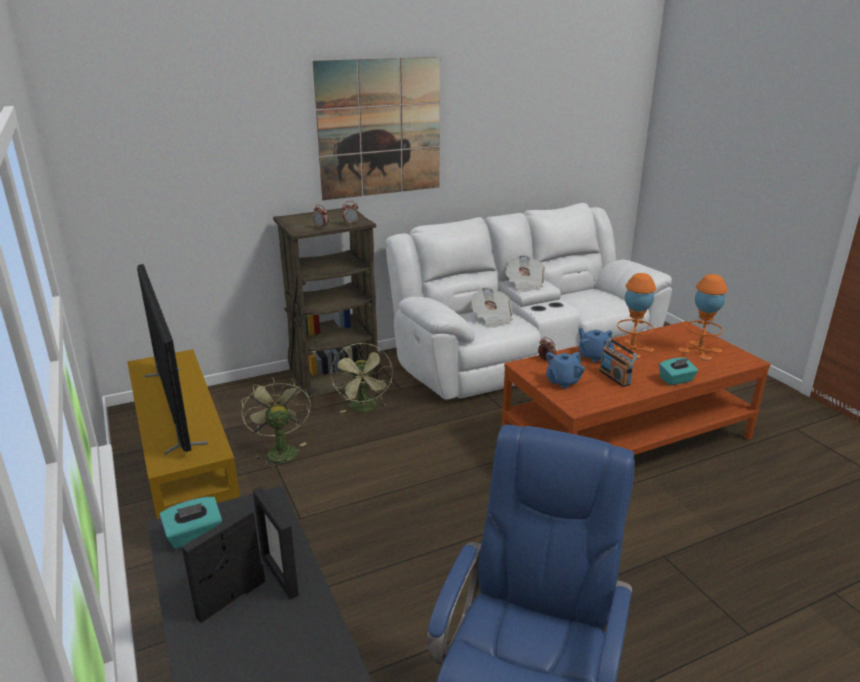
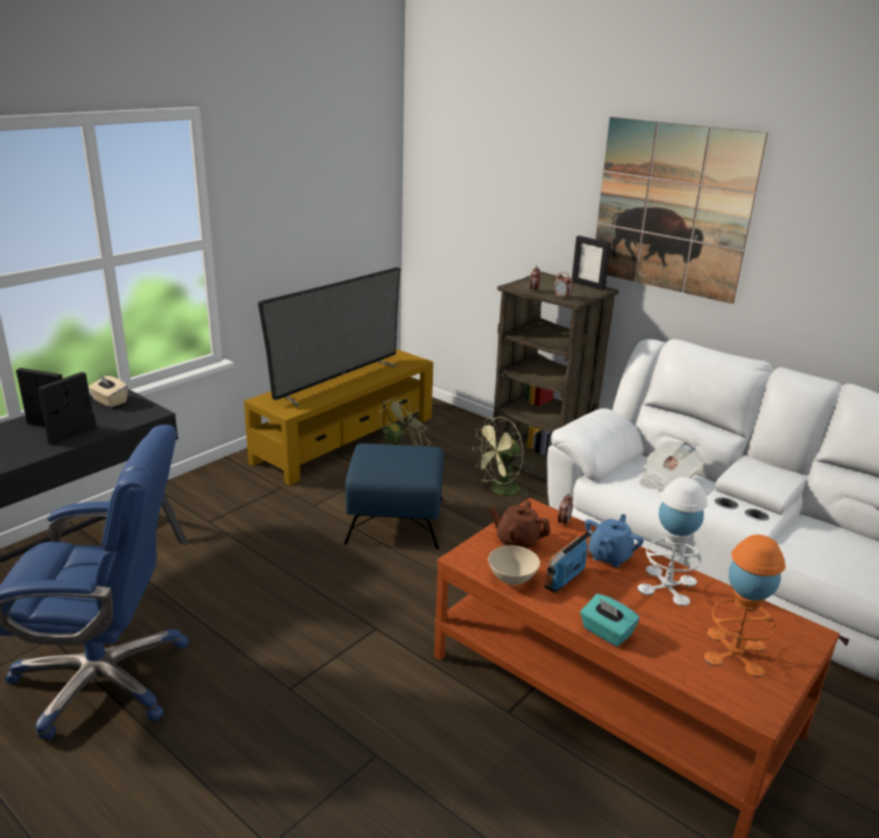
camera: 65 degrees right, 0 degrees up
(194, 536) = (109, 401): turquoise tissue box -> beige tissue box
(332, 211) = (588, 285): none -> picture frame
(368, 473) = (396, 521): none -> blue ottoman
(524, 284) = (756, 471): newspaper -> none
(562, 381) = (517, 541): blue teapot -> brown teapot
(610, 395) = (512, 580): none -> beige bowl
(632, 349) = (667, 585): orange table lamp -> white table lamp

